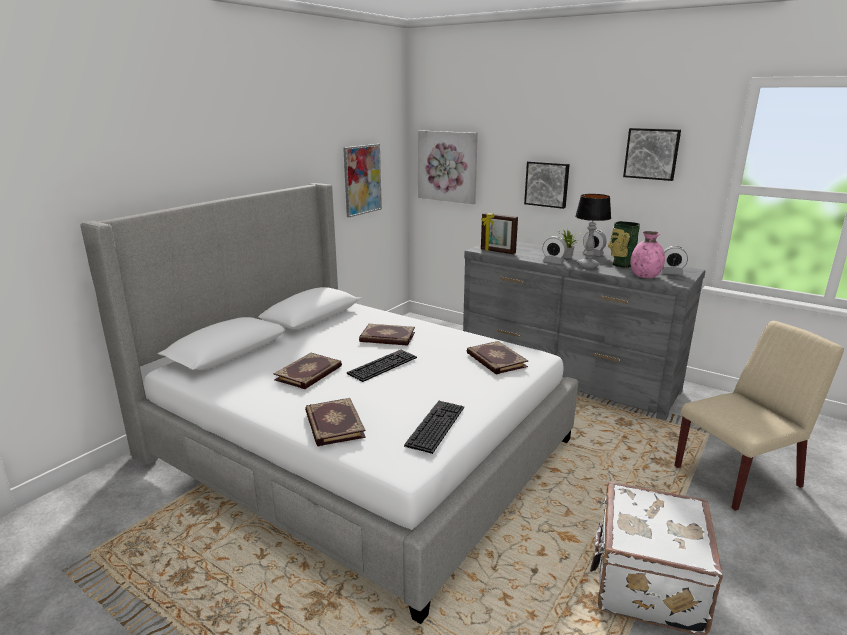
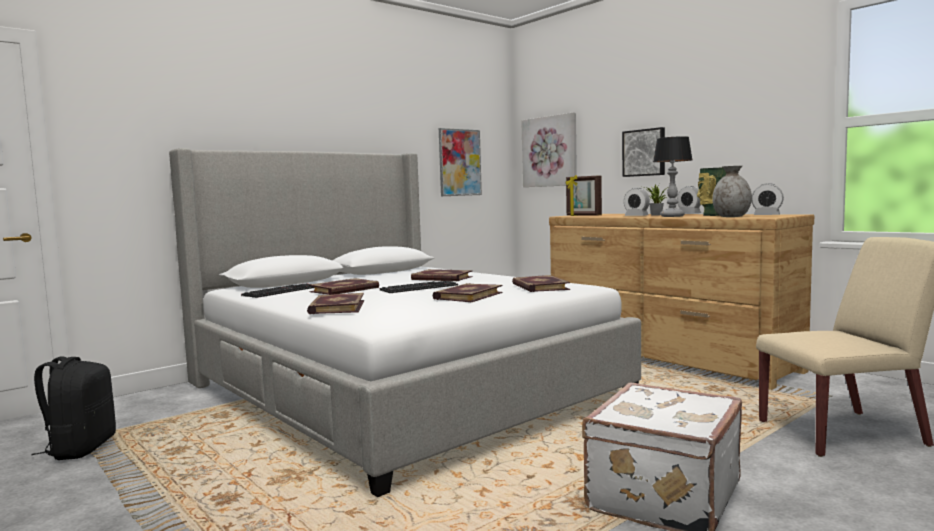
camera: 15 degrees right, 15 degrees down
(70, 588) = (80, 449): none -> black backpack
(434, 425) = (433, 308): keyboard -> keyboard (281, 291)
(443, 386) = (467, 296): none -> book
(566, 376) = (666, 357): grey dresser -> brown dresser
(644, 276) = (731, 217): pink vase -> grey vase
(651, 153) = (746, 101): picture -> none

